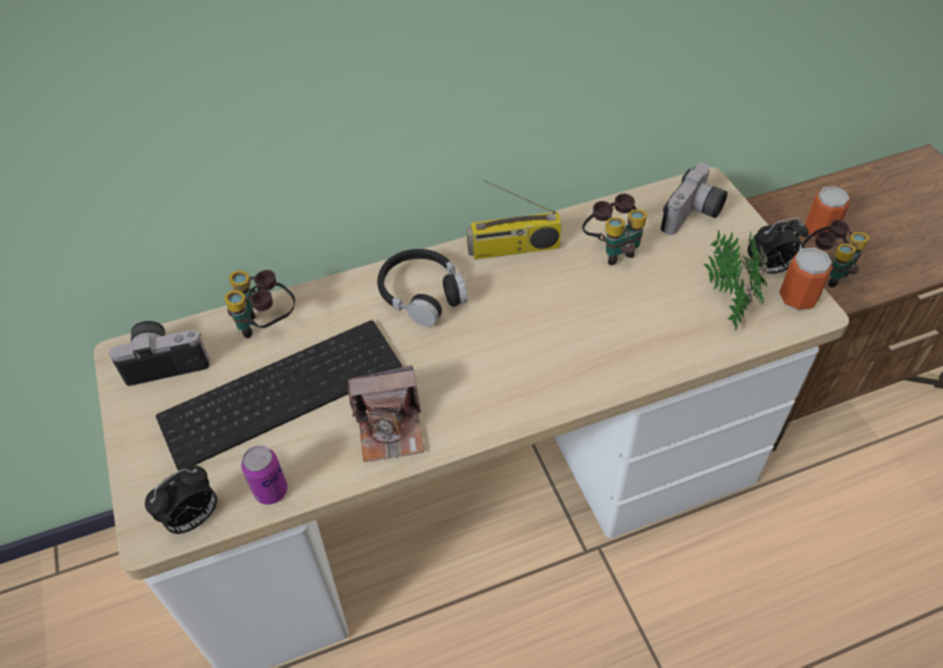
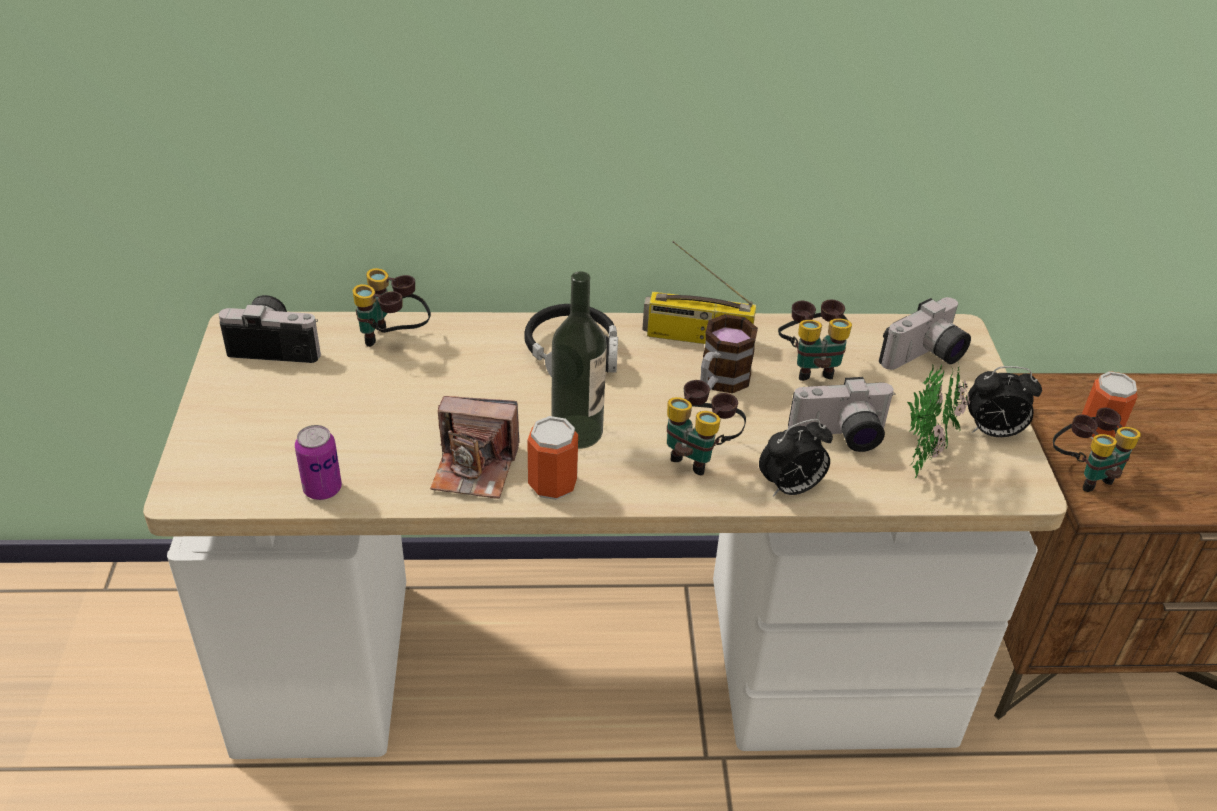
camera: 15 degrees right, 10 degrees down
(193, 518) = (233, 491): alarm clock -> alarm clock (790, 488)
(282, 388) = (381, 401): keyboard -> none
(458, 367) = (577, 432): none -> bottle
(549, 285) = (719, 382): none -> mug
(562, 358) = (699, 454): none -> binoculars
(662, 308) = (840, 437): none -> camera
(797, 298) = (1012, 470): can -> can (552, 484)

